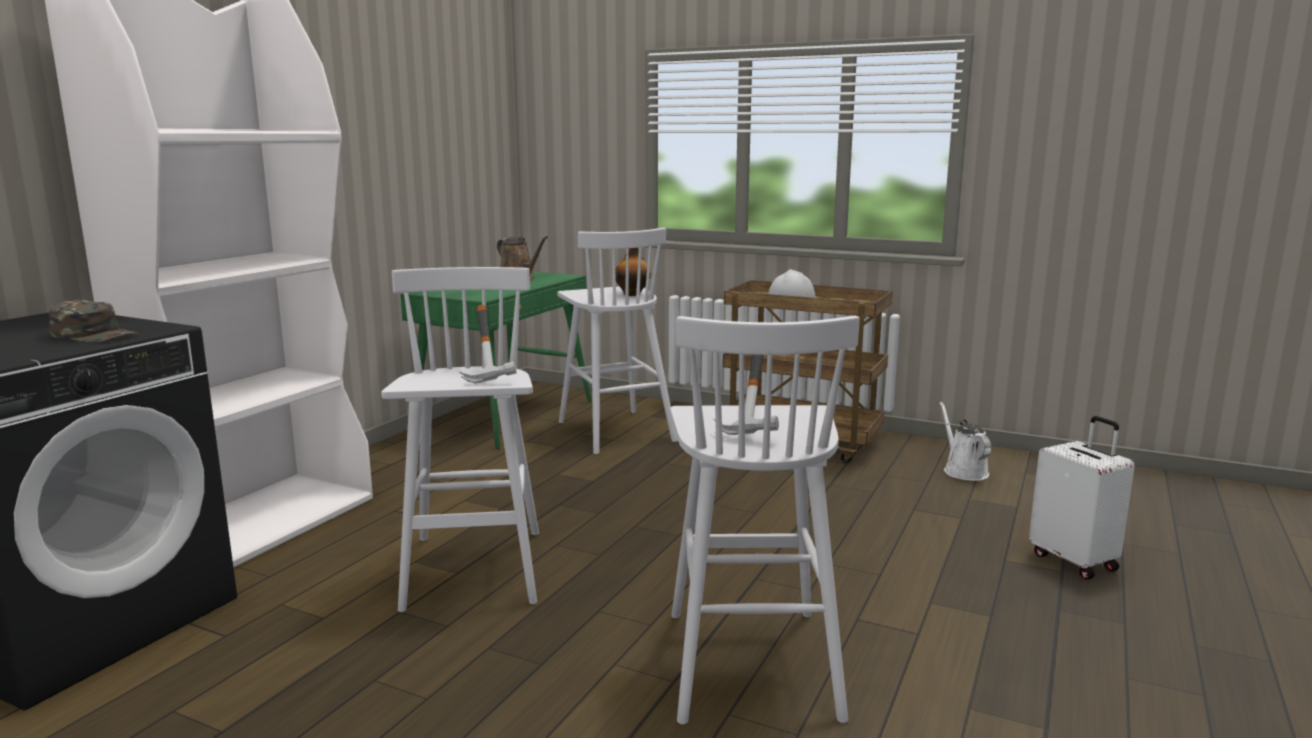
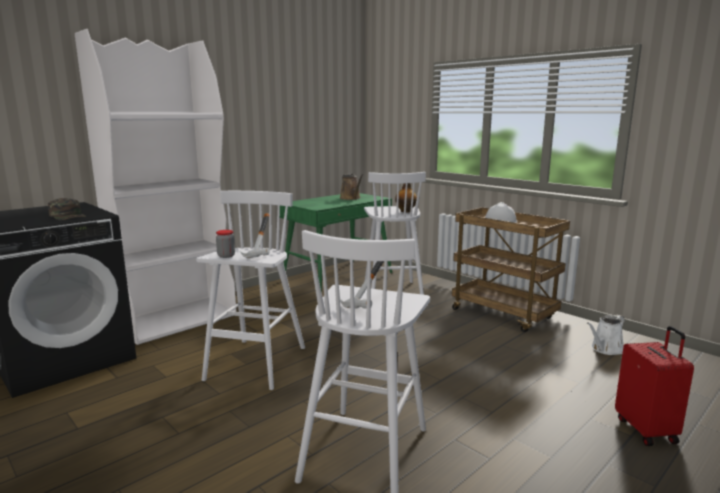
camera: 20 degrees right, 0 degrees up
(433, 383) = (226, 256): none -> jar
(963, 471) = (605, 349): white watering can -> white watering can turned 135 degrees counterclockwise
(1074, 561) = (647, 430): white suitcase -> red suitcase

